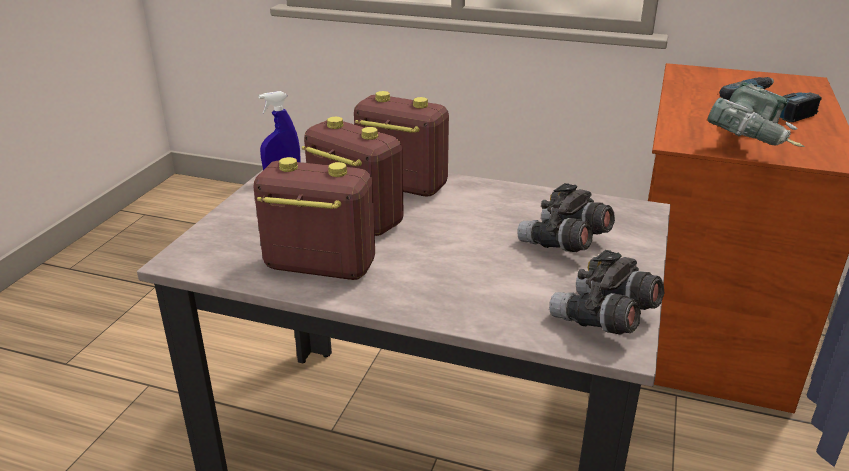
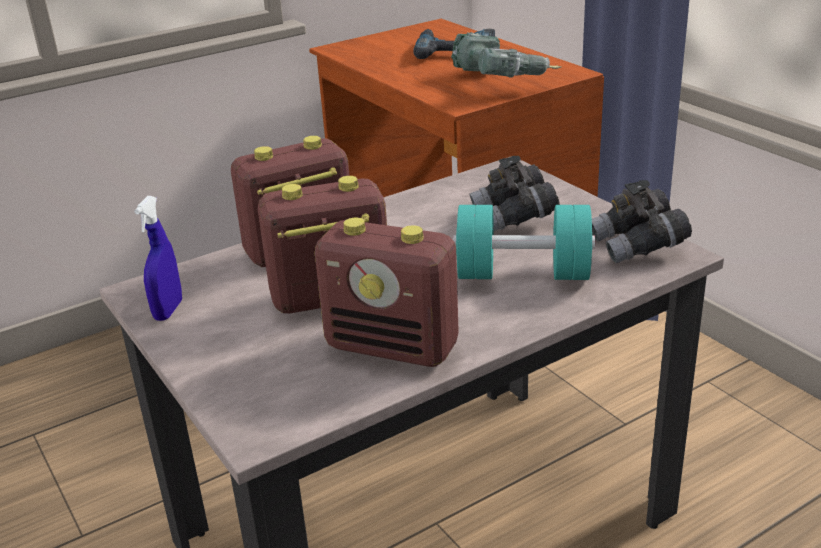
camera: 50 degrees left, 0 degrees up
(318, 266) = (393, 347): radio -> radio turned 120 degrees counterclockwise
(480, 280) = (523, 274): none -> turquoise dumbbell

